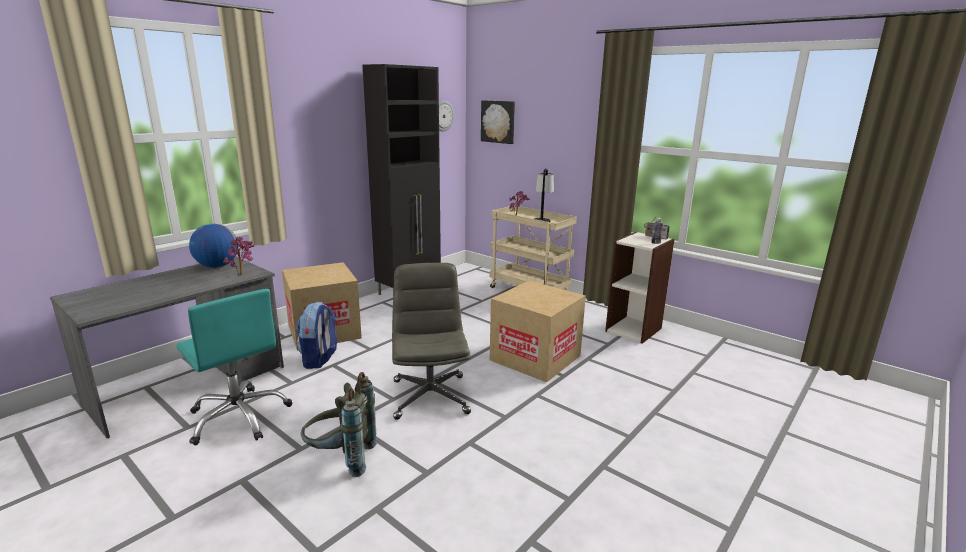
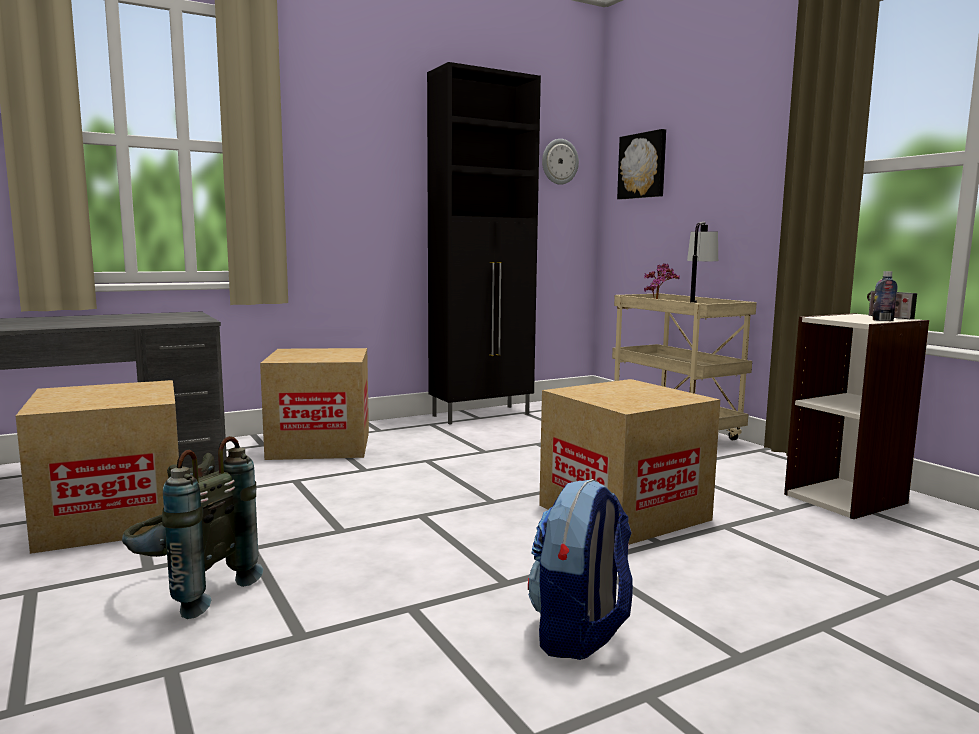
camera: 20 degrees right, 10 degrees down
(217, 266) = (163, 315): globe -> none
(239, 417) = (113, 518): turquoise office chair -> cardboard box
(243, 274) = (180, 320): potted plant -> none
(320, 359) = (283, 472): backpack -> backpack (580, 633)
(430, 396) = (401, 535): grey office chair -> none

